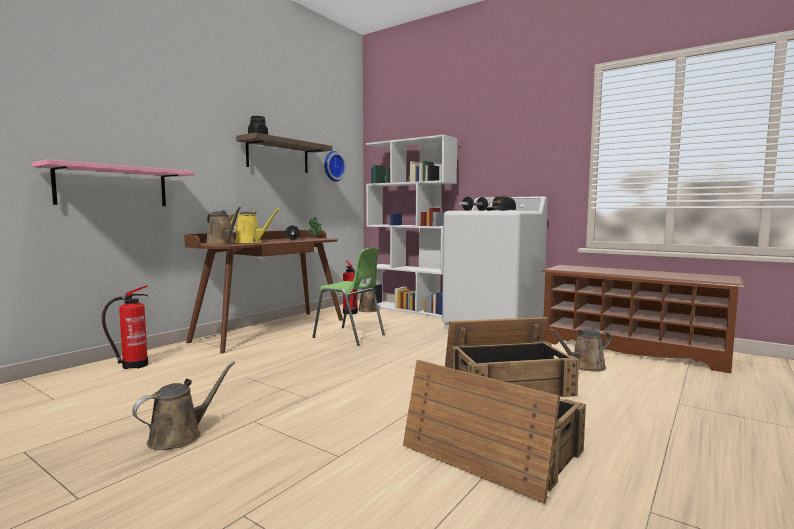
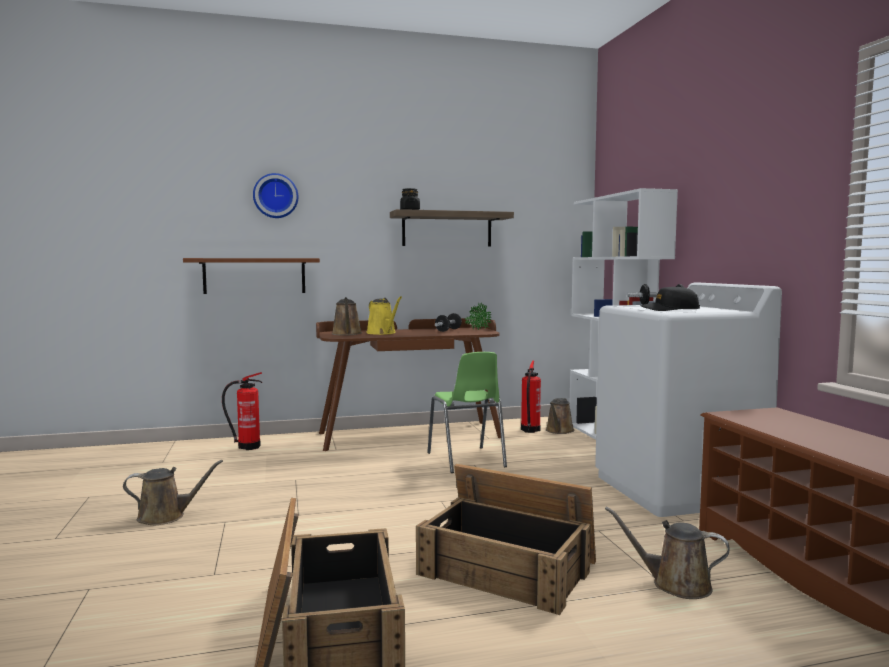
camera: 40 degrees right, 0 degrees up
(113, 186) = (254, 275): pink shelf -> brown shelf
(333, 166) = (535, 235): wall clock -> wall clock (275, 196)

